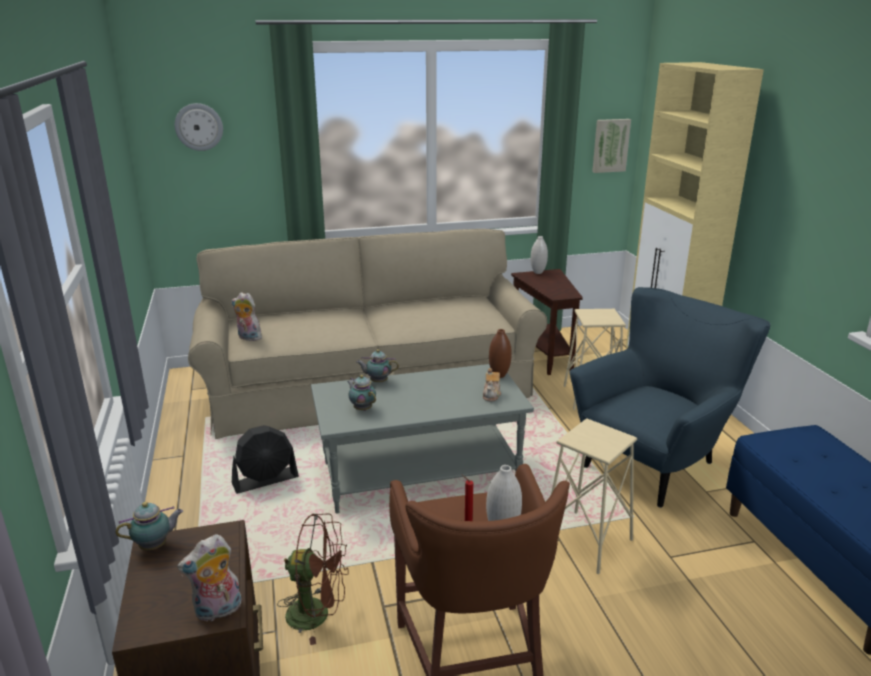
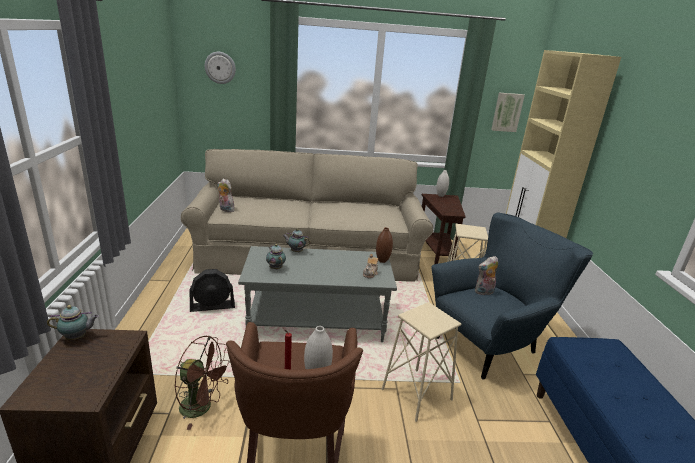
camera: 10 degrees right, 0 degrees up
(218, 611) = (87, 395): plush toy -> plush toy (484, 292)

